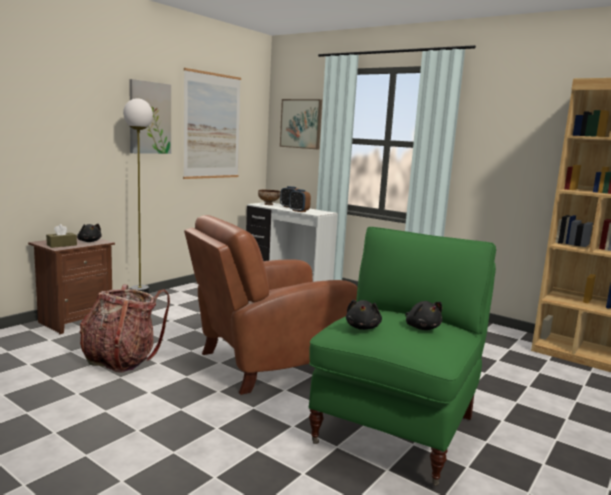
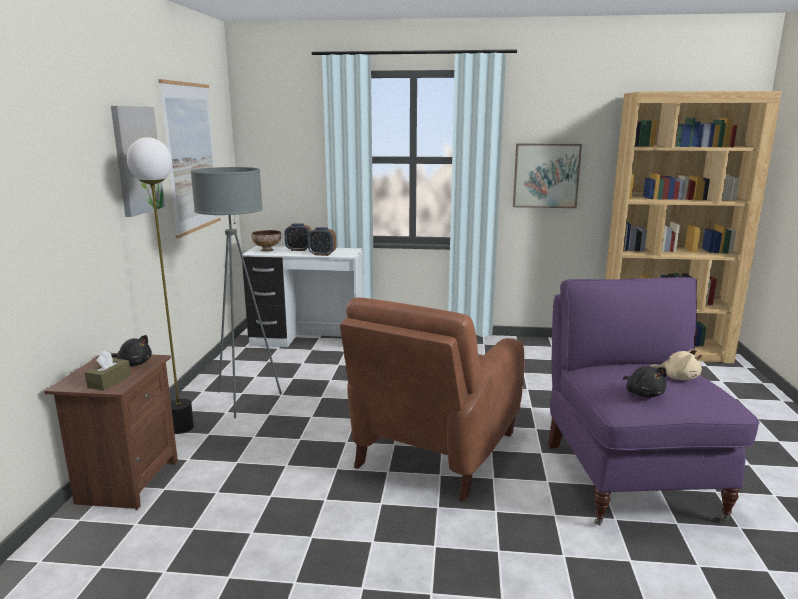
camera: 30 degrees left, 5 degrees up
(121, 359) = (276, 513): backpack -> none
(195, 302) = (244, 400): none -> grey floor lamp
(301, 124) = (288, 141): picture -> picture (546, 175)
(396, 429) = (629, 478): green armchair -> purple armchair
(422, 328) = (678, 377): black plush toy -> beige plush toy

